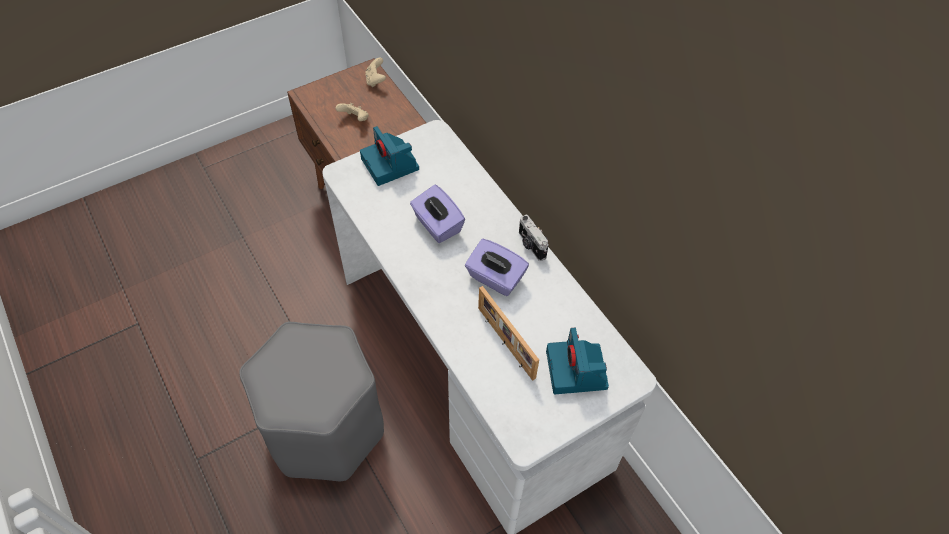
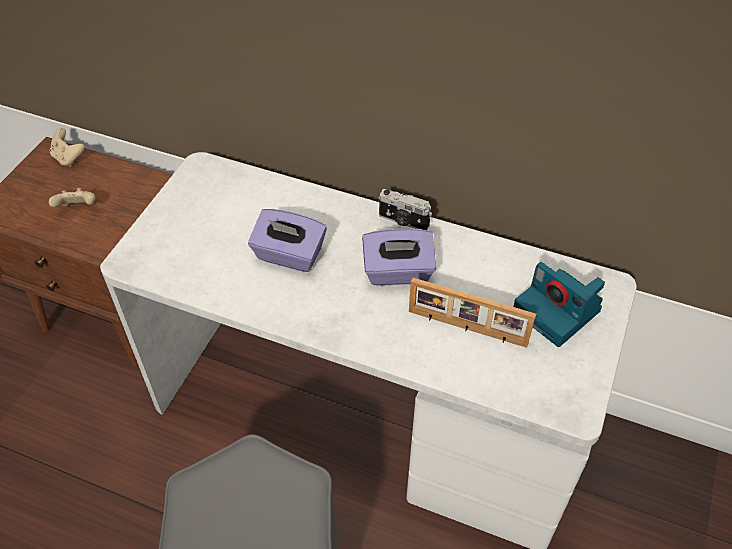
camera: 35 degrees left, 5 degrees down
(391, 165) = (180, 223): camera -> none

